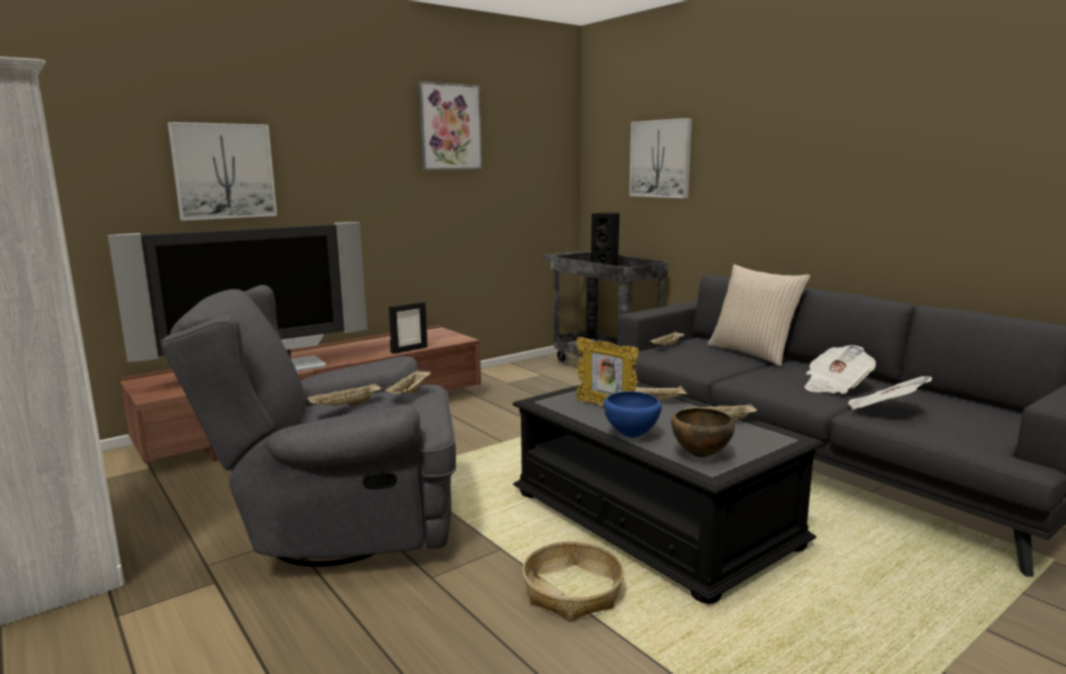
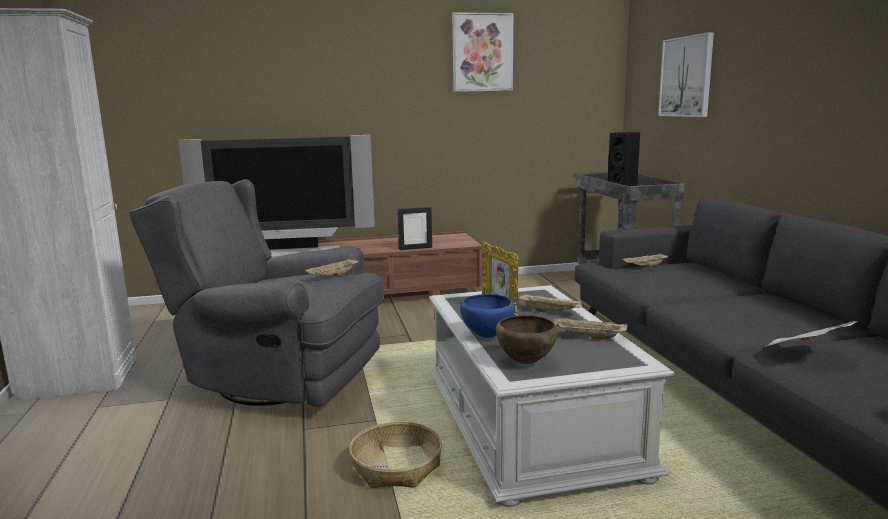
camera: 25 degrees right, 0 degrees up
(224, 171) = (282, 93): picture -> none
(345, 406) = (277, 280): beige tray -> none
(653, 518) = (530, 423): black coffee table -> white coffee table
(753, 353) = (729, 282): beige pillow -> none
(834, 387) = (780, 324): newspaper -> none

